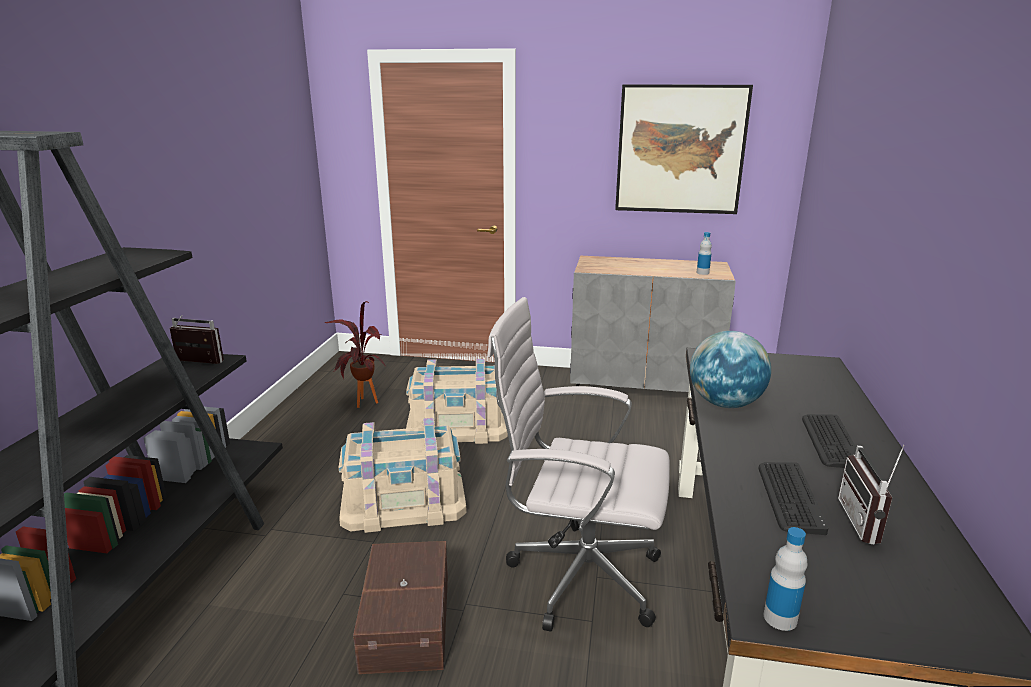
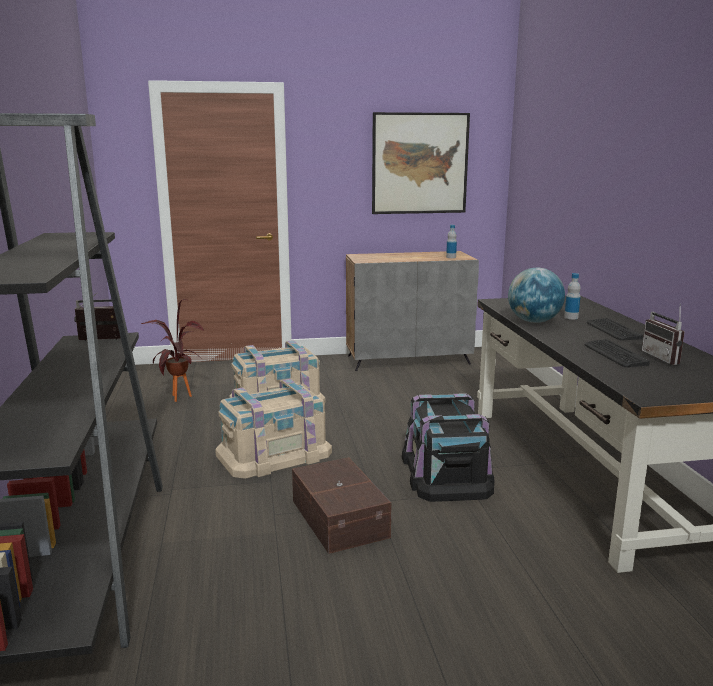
camera: 20 degrees left, 5 degrees down
(577, 576) = (445, 472): white office chair -> black storage box
(780, 618) = (657, 396): bottle -> bottle (571, 317)

